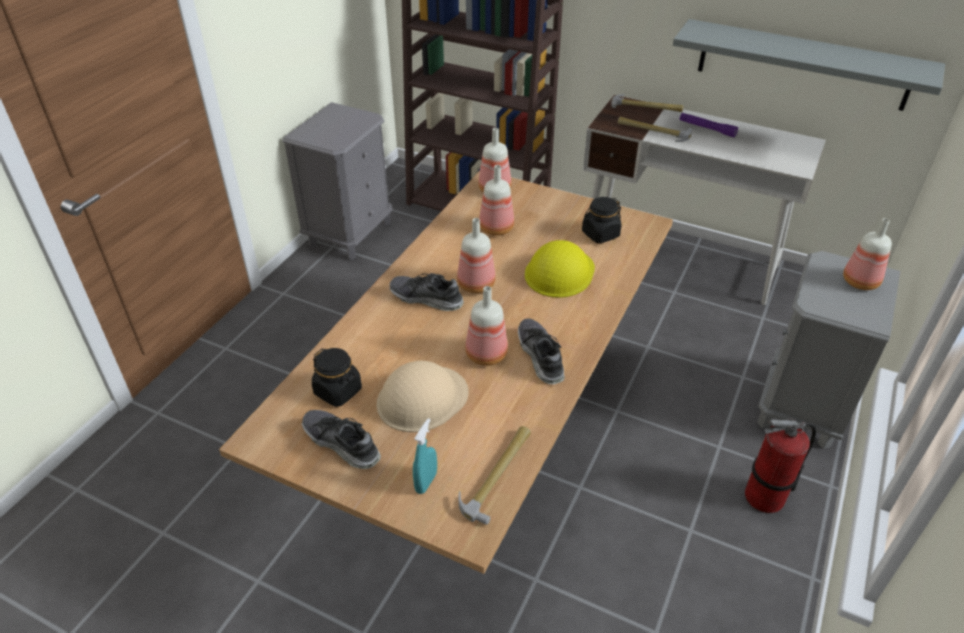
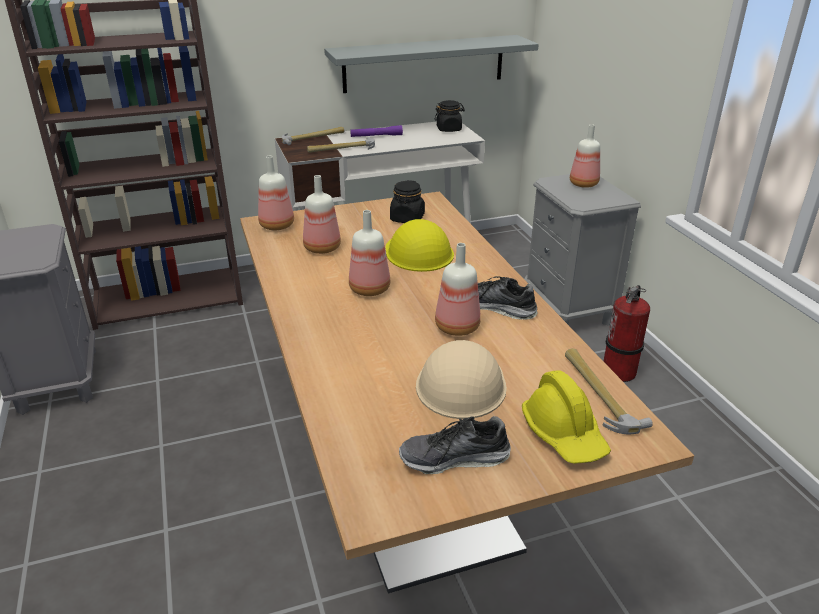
camera: 45 degrees left, 10 degrees down
(338, 391) = (383, 424): black jar -> black jar (449, 129)
(426, 299) = (345, 318): shoe -> none
(426, 482) = (564, 434): turquoise spray bottle -> yellow hard hat

